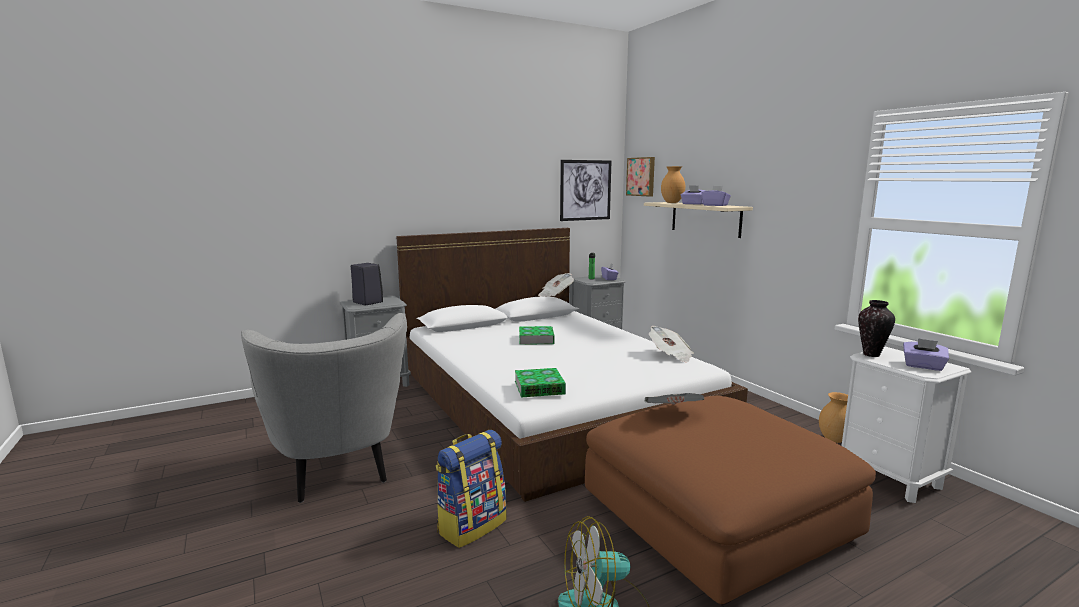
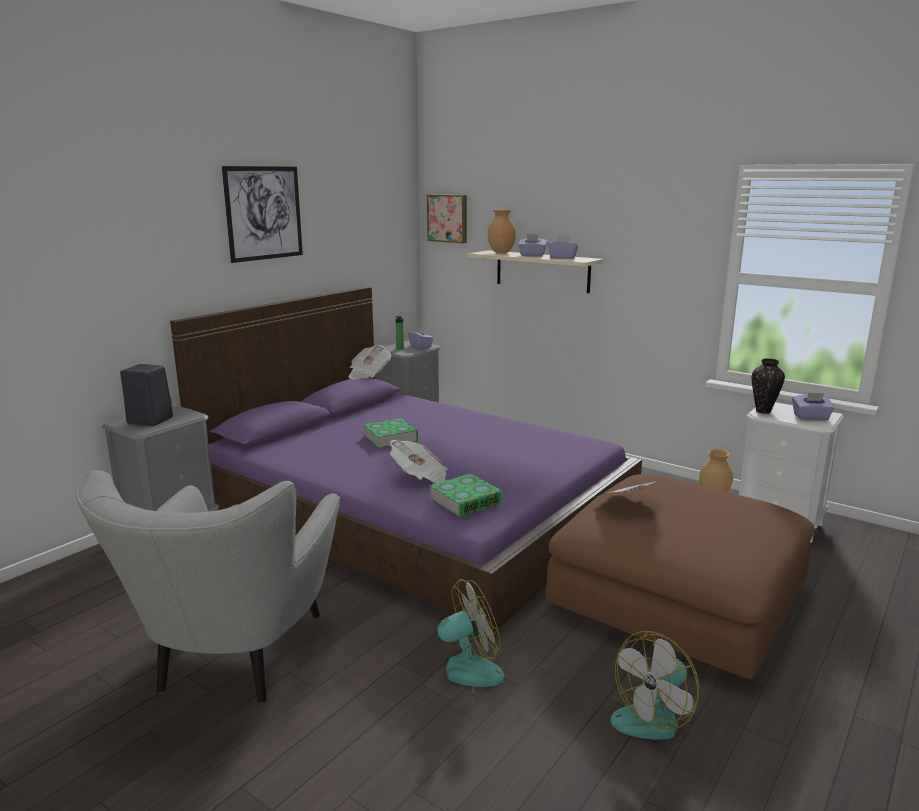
camera: 25 degrees left, 5 degrees up
(337, 471) = (235, 660): grey armchair -> grey armchair turned 60 degrees clockwise
(471, 525) = (460, 676): backpack -> fan
(550, 399) = (414, 507): white bed -> purple bed
(585, 190) = (382, 237): picture -> picture (264, 213)
(670, 356) = (554, 435): newspaper -> newspaper (420, 477)

